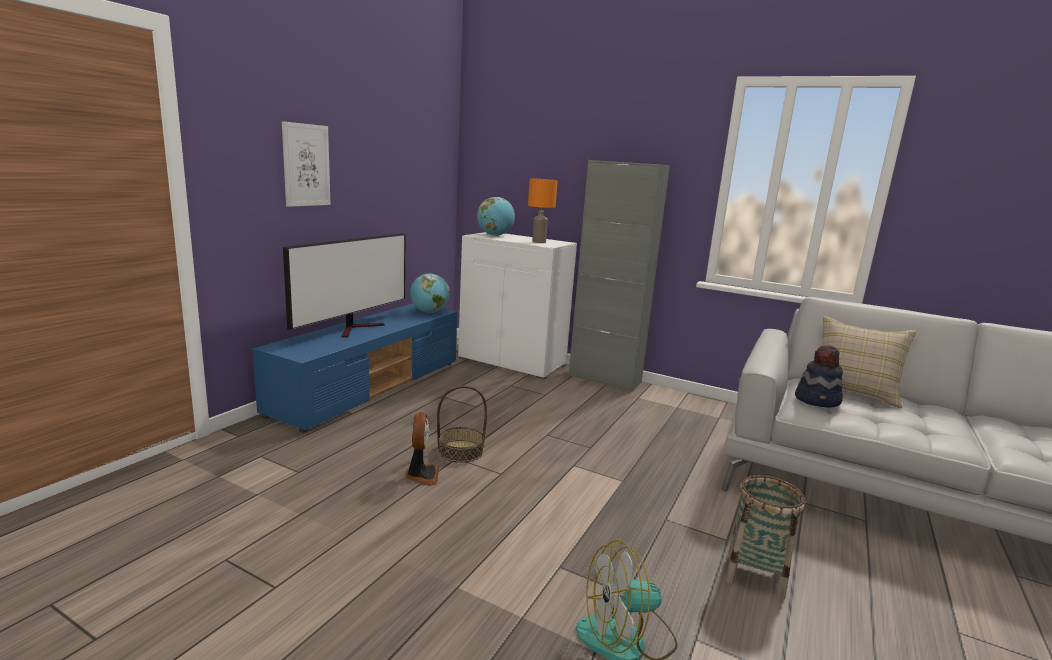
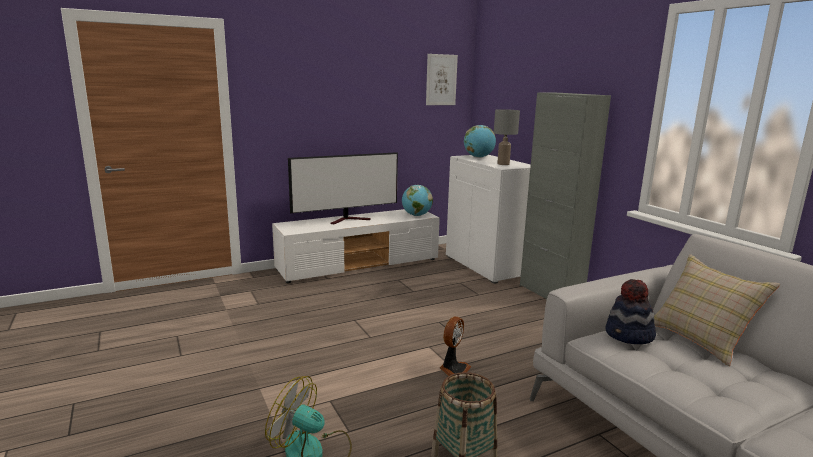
camera: 35 degrees right, 0 degrees up
(306, 165) = (319, 103): picture -> picture (441, 80)
(370, 386) = (359, 264): blue tv stand -> white tv stand
(421, 475) = (320, 324): fan -> fan (453, 369)
(460, 451) = (363, 316): basket -> none
(538, 242) = (503, 164): orange table lamp -> grey table lamp

